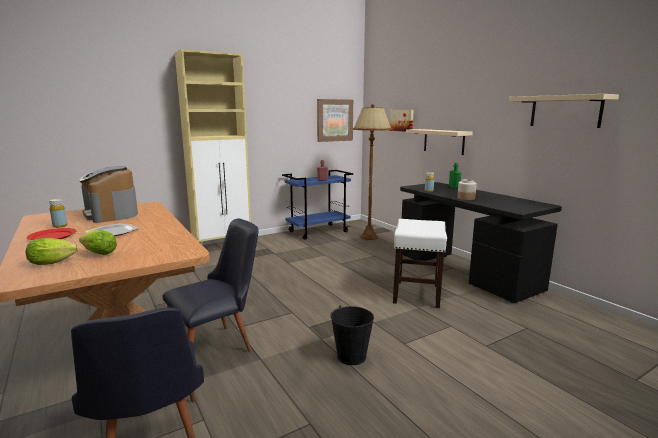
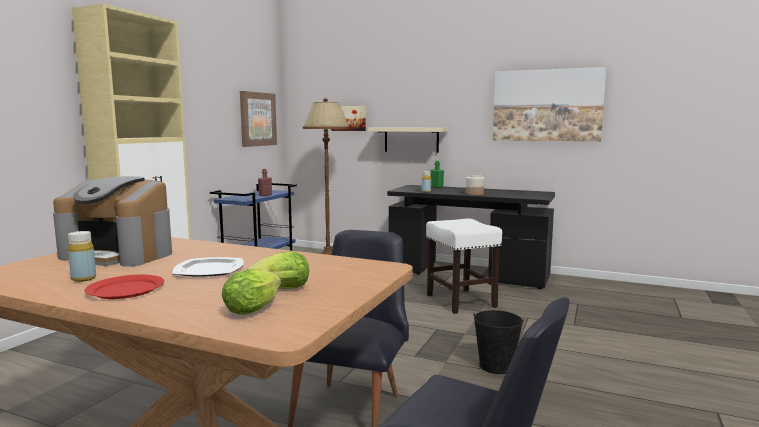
camera: 35 degrees left, 5 degrees down
(565, 111) = (547, 105): beige shelf -> picture

